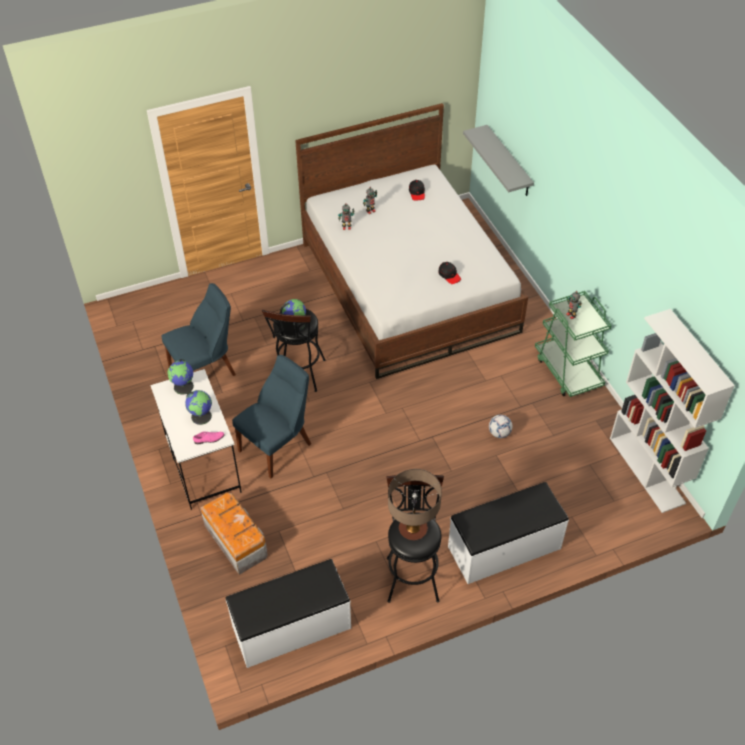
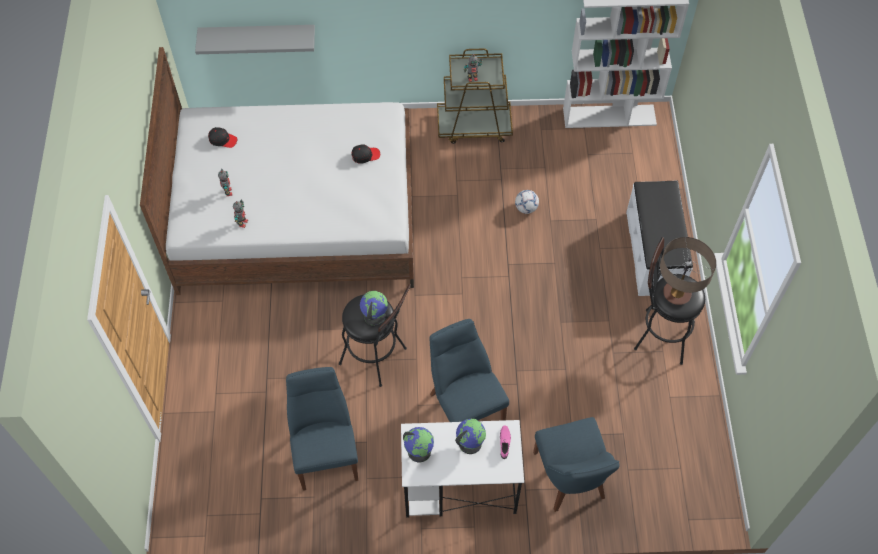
camera: 70 degrees left, 10 degrees up
(236, 540) = (570, 478): storage box -> blue chair
(292, 628) = (685, 454): white bench -> none
(568, 371) = (474, 126): green cart -> brown cart

